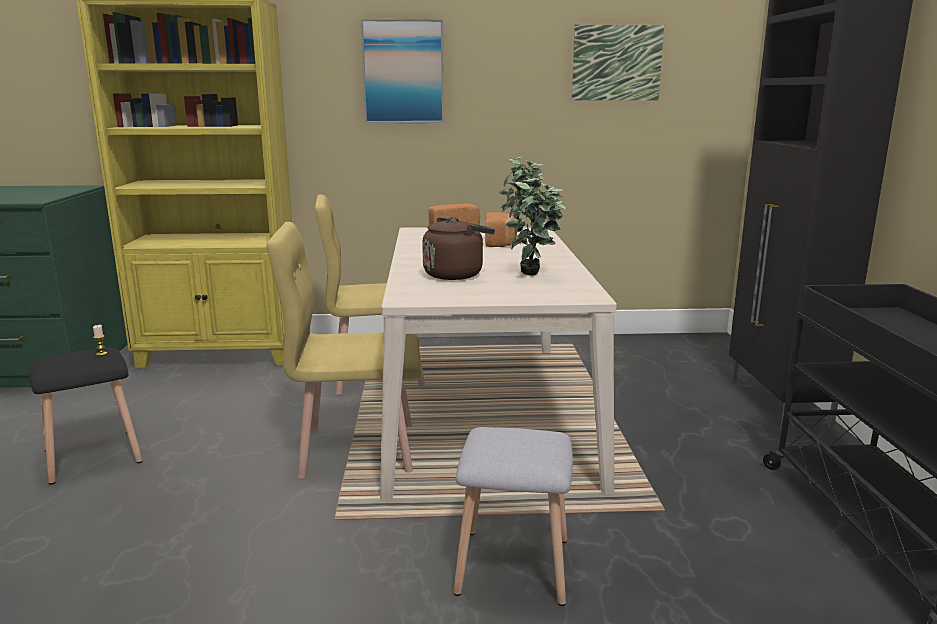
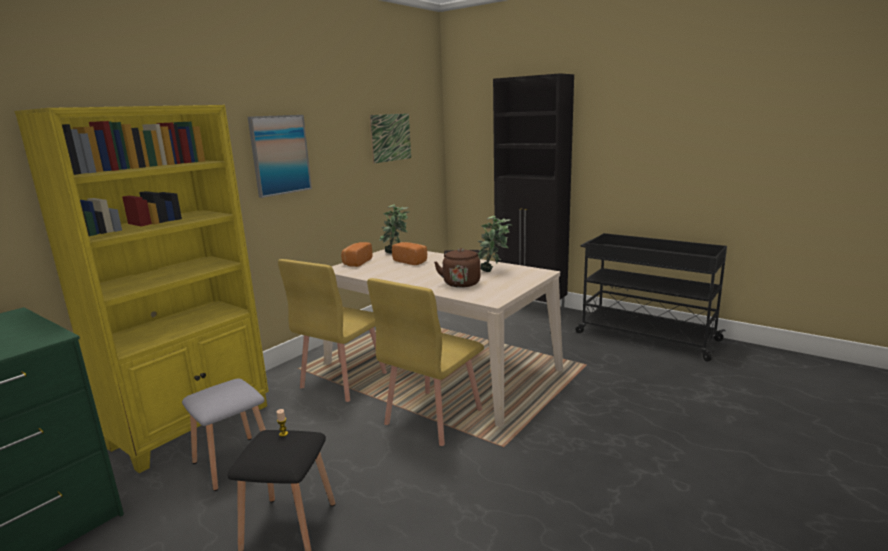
camera: 50 degrees left, 0 degrees up
(515, 565) = (594, 412): grey stool -> grey stool (234, 461)

